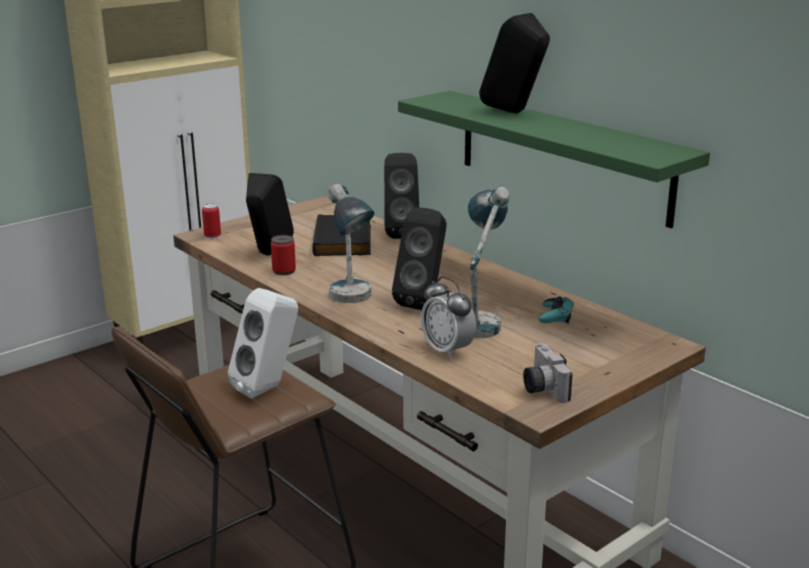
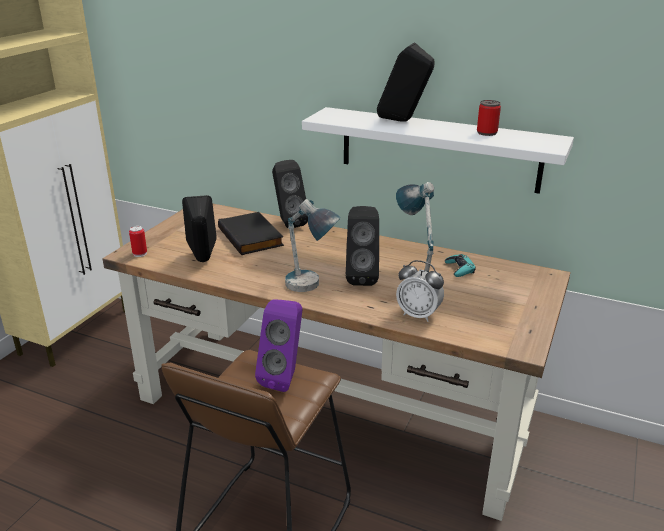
camera: 25 degrees left, 5 degrees up
(269, 388) = (285, 377): white speaker -> purple speaker
(284, 271) = (230, 273): can -> can (487, 133)
(541, 388) = (509, 330): camera -> none
(562, 155) = (438, 149): green shelf -> white shelf

